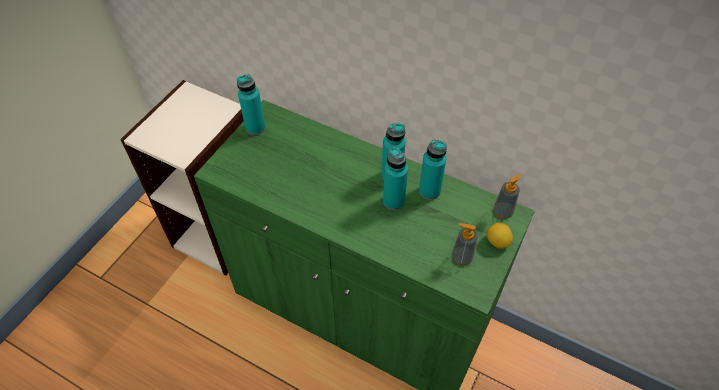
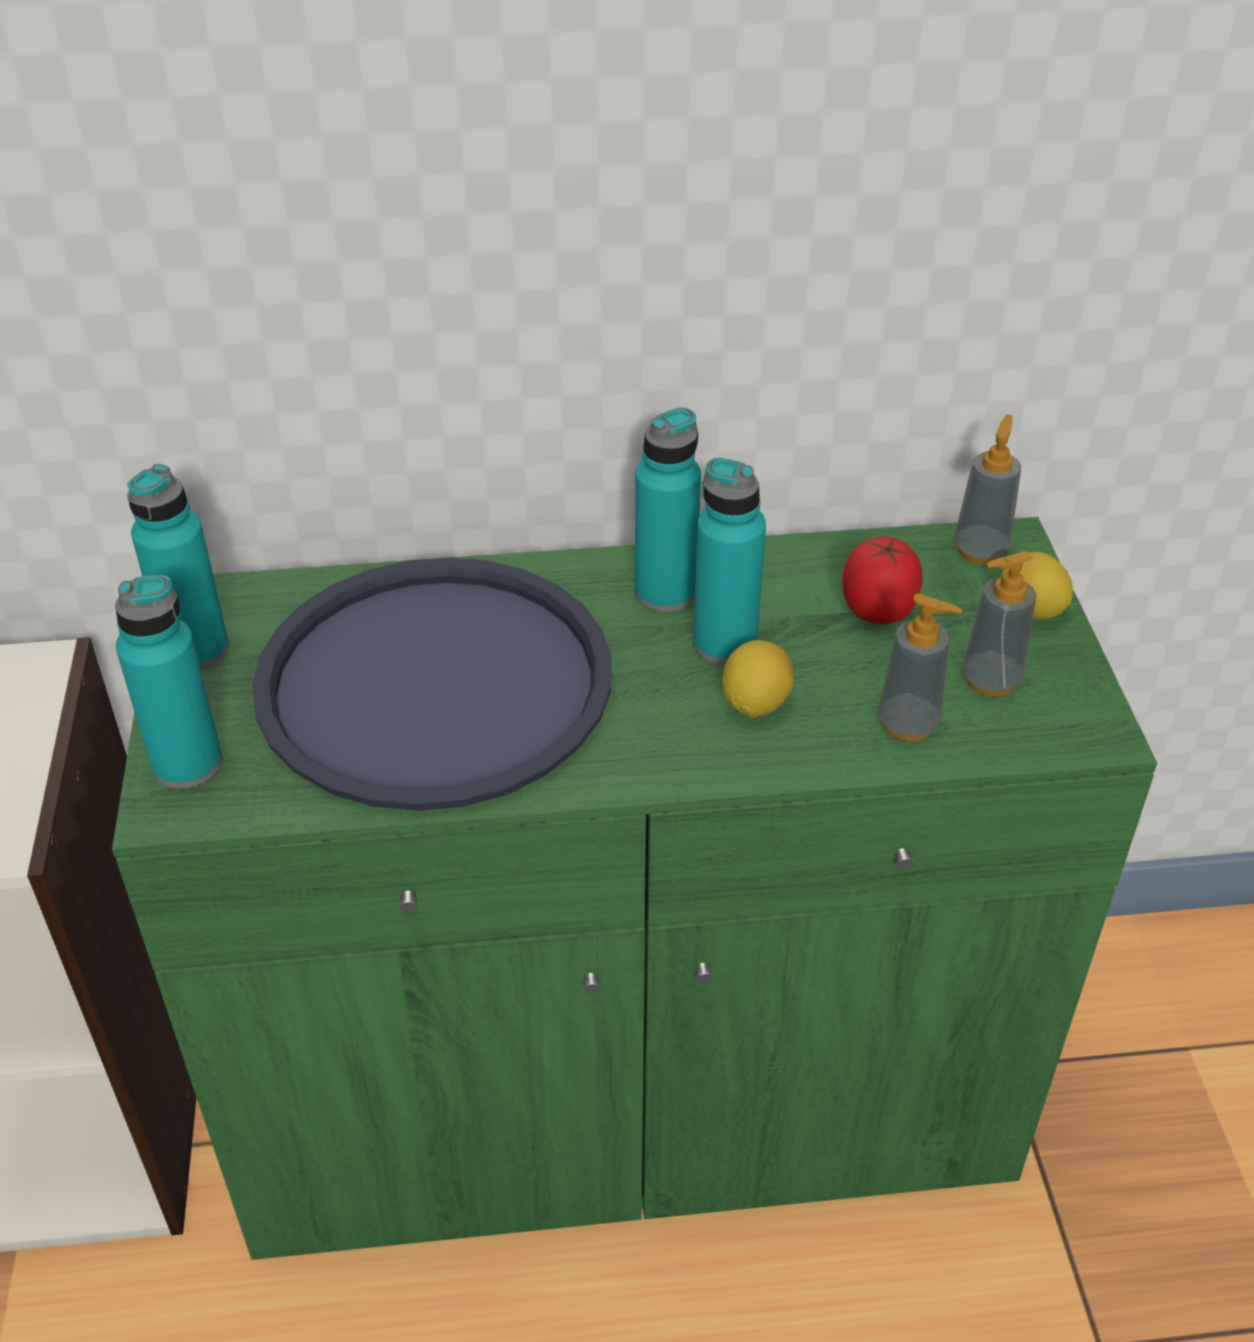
camera: 35 degrees left, 10 degrees down
(304, 170) = (434, 683): none -> blue tray
(384, 225) = (755, 704): none -> lemon
(422, 257) = (908, 724): none -> soap dispenser
(429, 191) = (785, 584): turquoise bottle -> turquoise bottle (187, 763)
(449, 215) = (879, 610): none -> tomato

